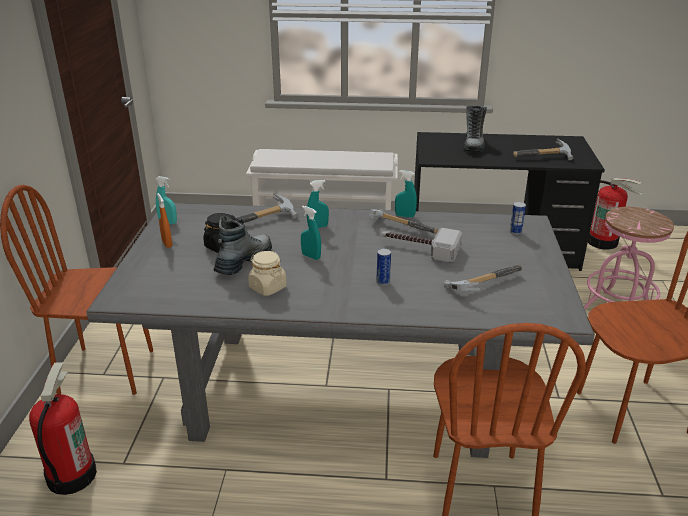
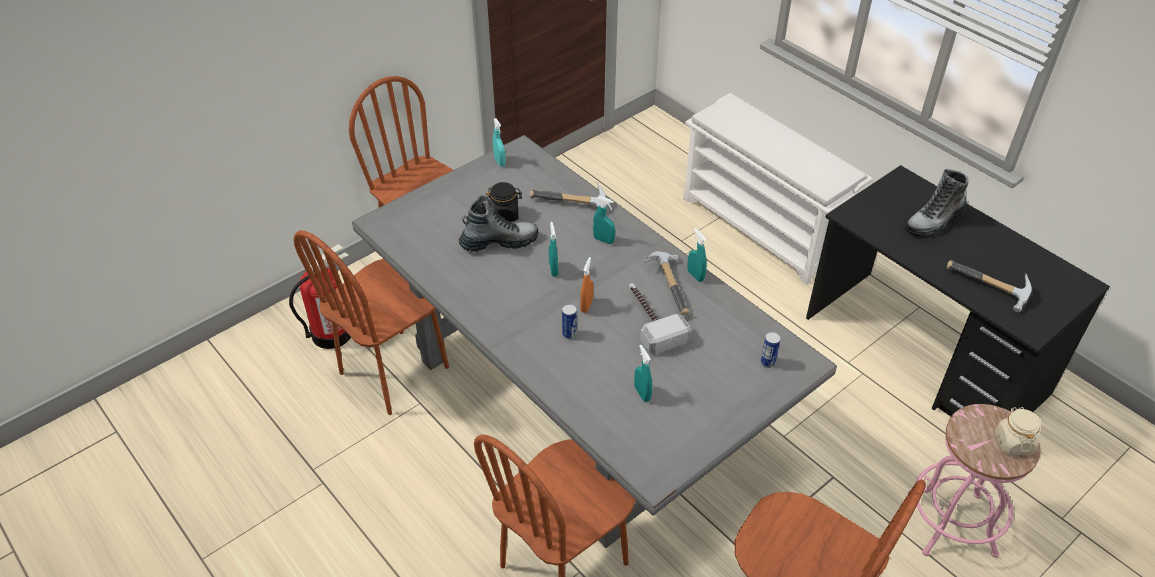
camera: 45 degrees right, 15 degrees up
(167, 244) = (471, 186): orange spray bottle -> orange spray bottle (586, 305)
(172, 462) = (395, 371): none -> brown chair
(267, 287) = (482, 280): beige jar -> beige jar (1013, 442)
(481, 284) = (642, 394): hammer -> turquoise spray bottle
(602, 242) = (1086, 436): fire extinguisher -> none

